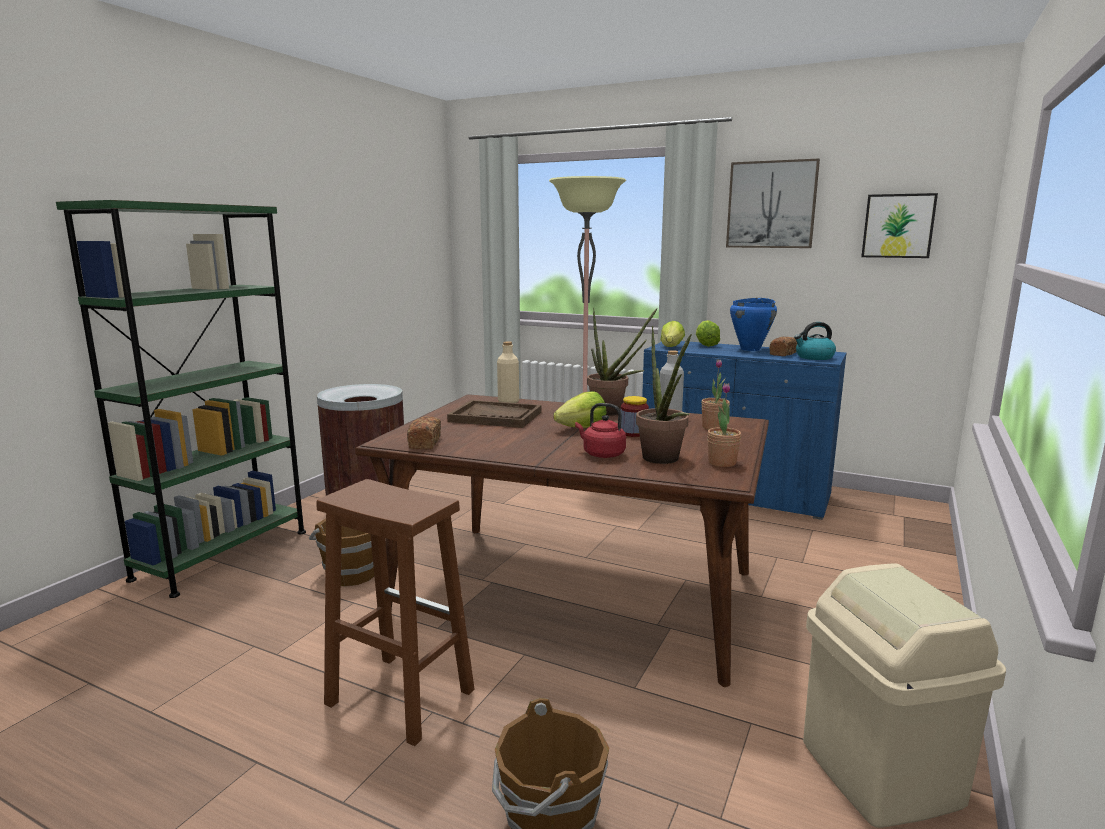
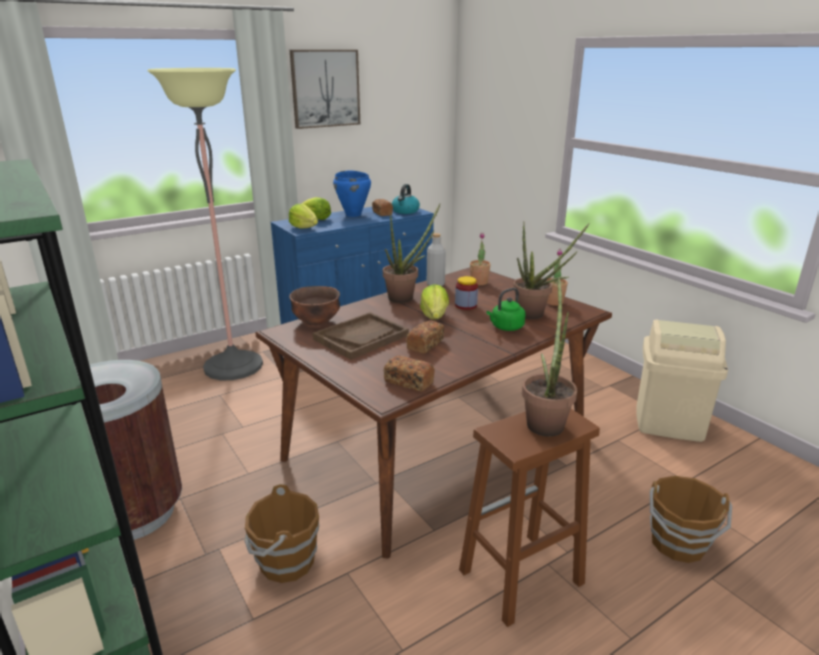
camera: 60 degrees left, 10 degrees up
(404, 501) = (545, 421): none -> potted plant
(508, 401) = (317, 321): beige bottle -> brown bowl
(510, 435) = (425, 344): none -> bread
(601, 454) = (506, 327): red kettle -> green kettle
(898, 226) = (408, 103): picture -> none

